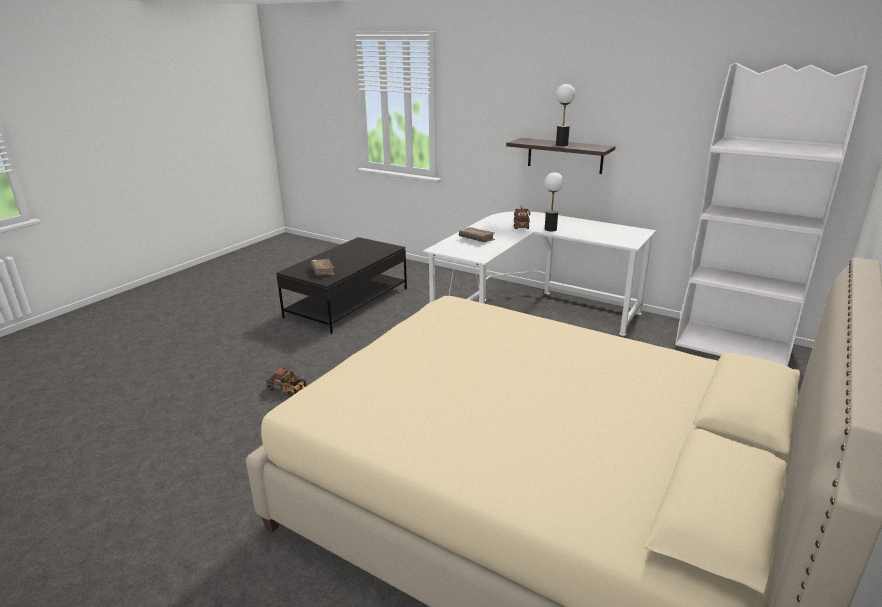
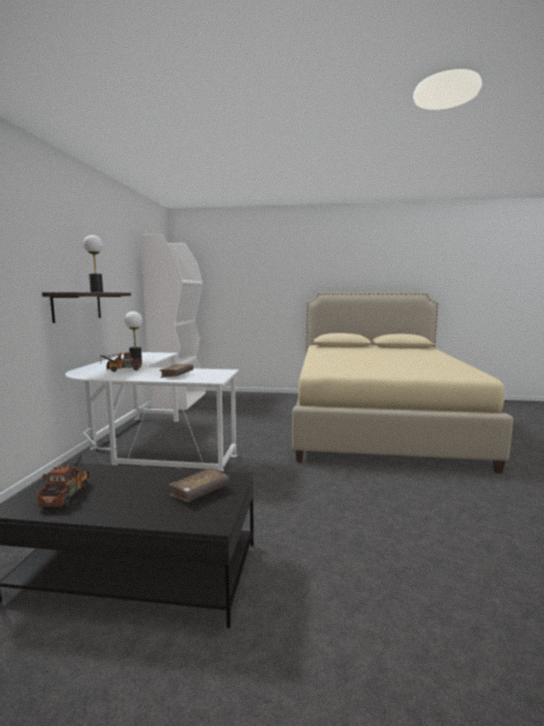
camera: 115 degrees left, 15 degrees down
(289, 390) = (390, 523): toy truck -> toy truck (68, 493)

